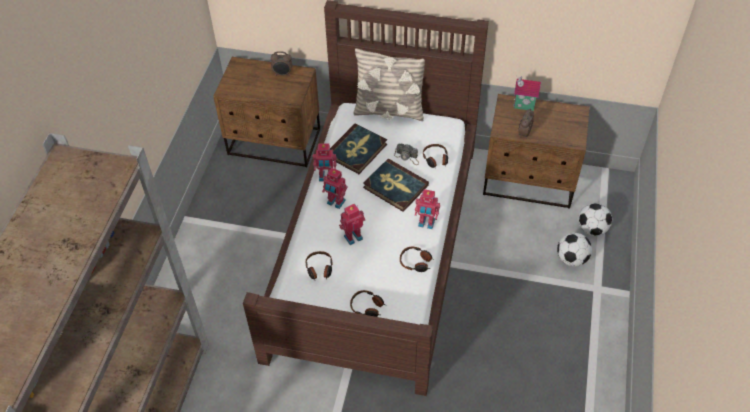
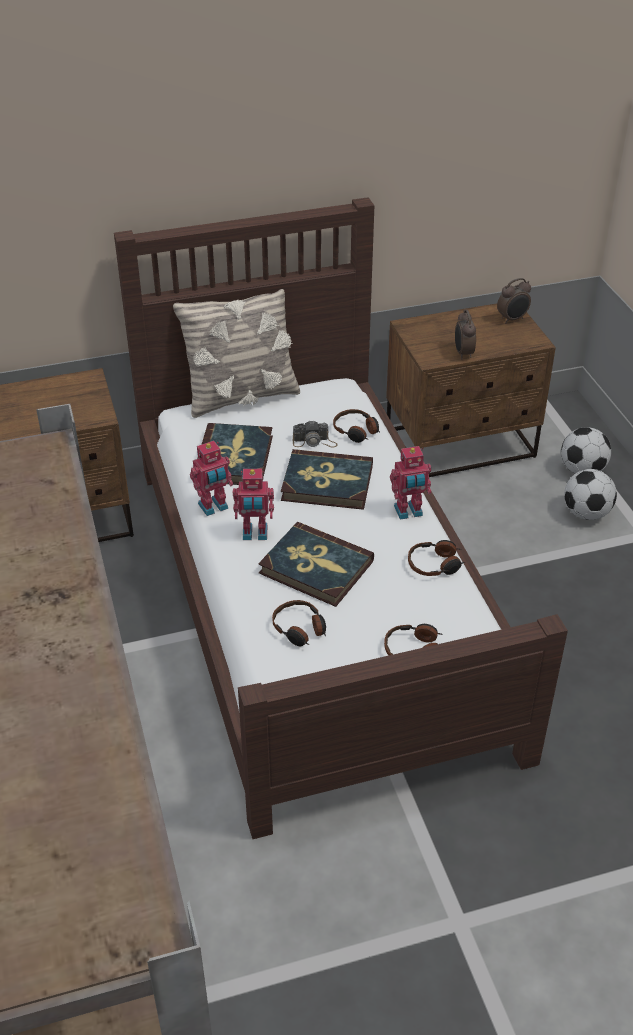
camera: 30 degrees left, 10 degrees down
(282, 74) = (56, 390): alarm clock -> alarm clock (512, 319)
(352, 236) = (316, 567): toy robot -> book
(523, 107) = (437, 325): toy house -> none

